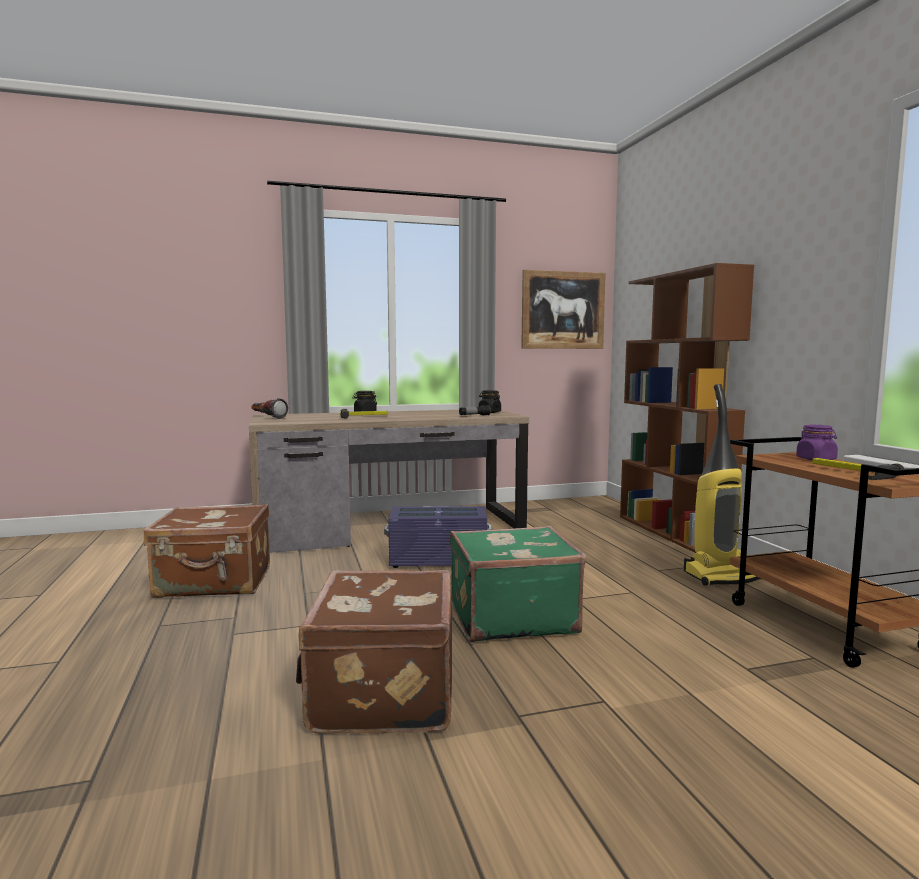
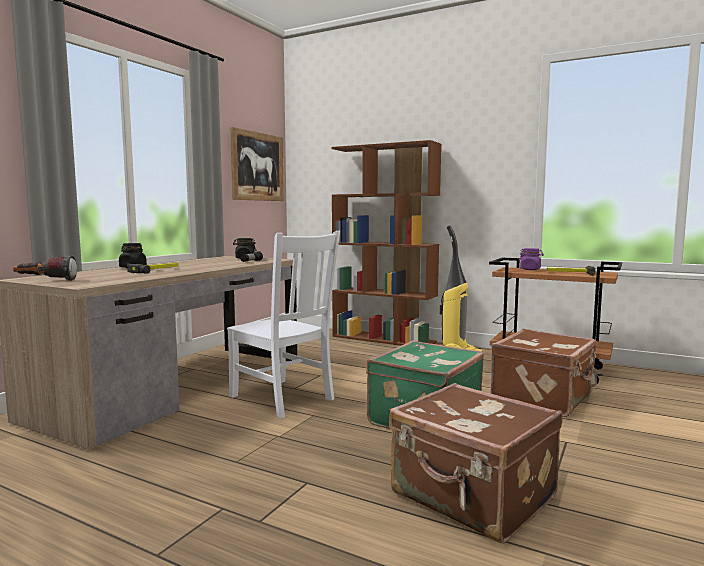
camera: 45 degrees left, 0 degrees up
(215, 583) = (111, 491): brown suitcase -> brown suitcase (544, 398)
(438, 560) = (283, 398): purple storage box -> white chair

